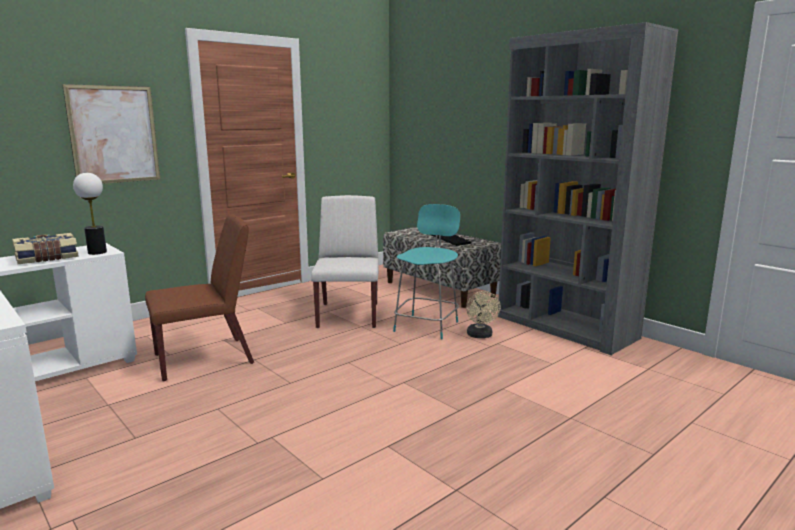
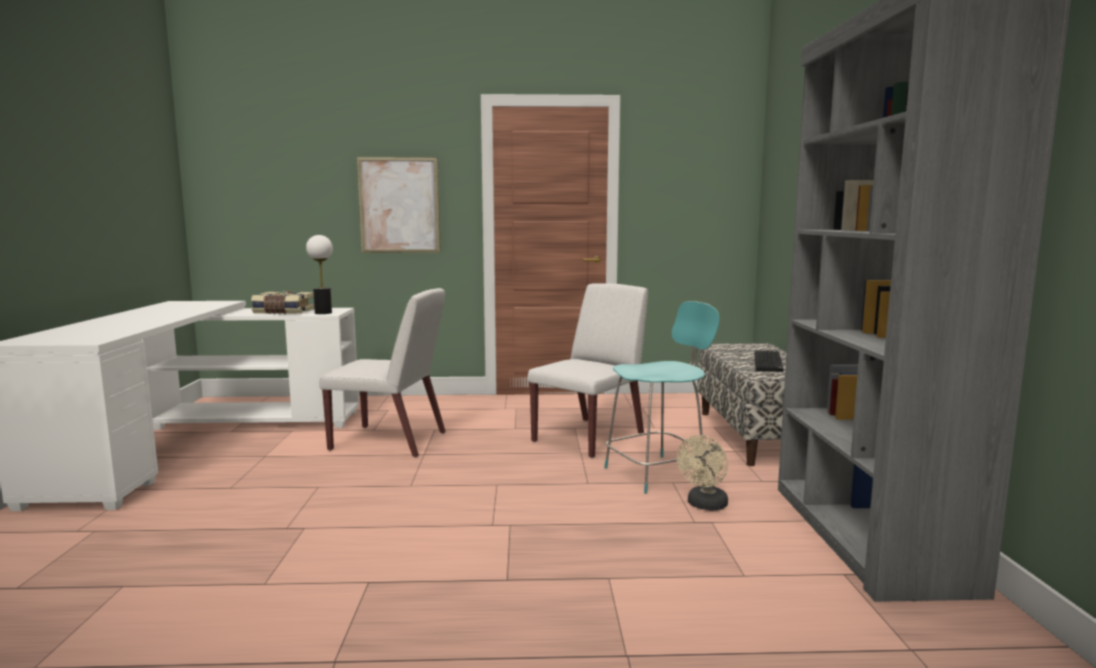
camera: 40 degrees right, 5 degrees down
(205, 358) = (390, 441): brown chair -> white chair

